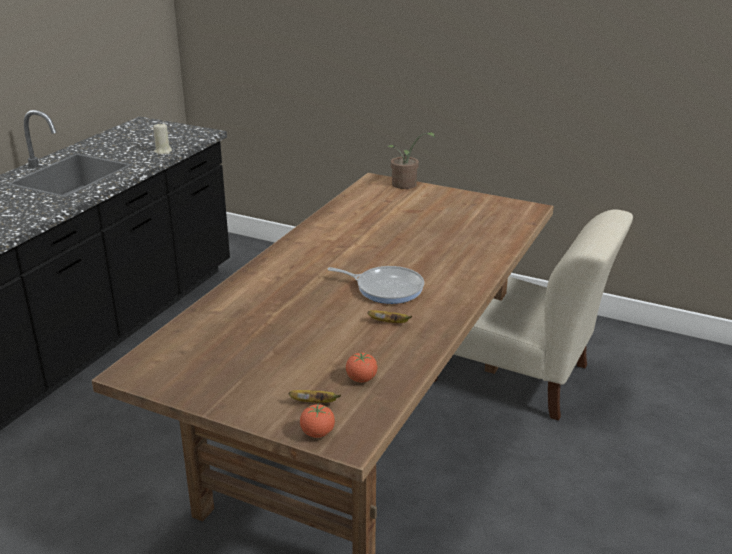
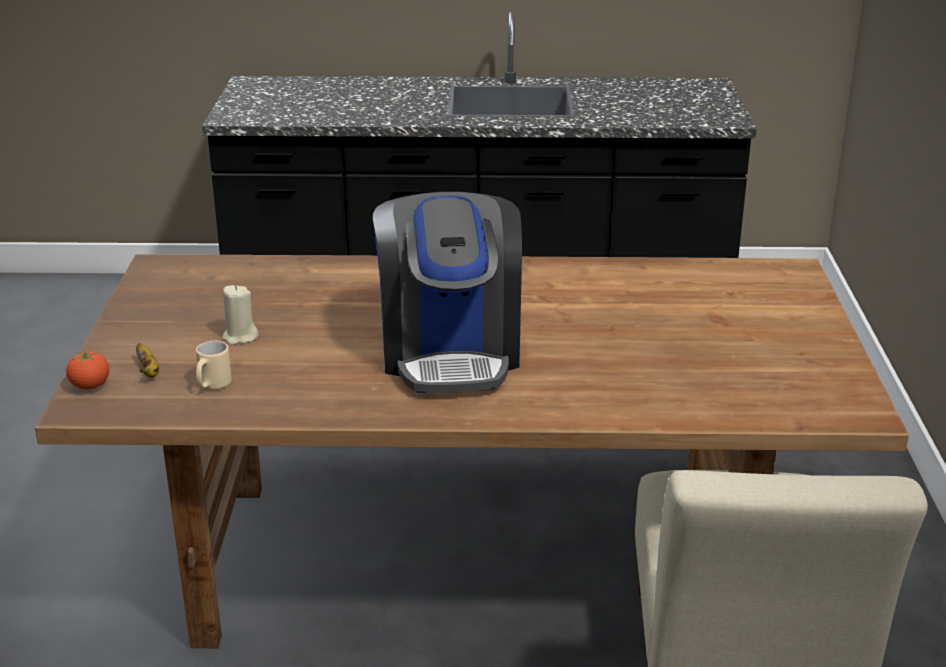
camera: 65 degrees right, 0 degrees up
(163, 151) = (634, 118): beige candle -> beige candle (240, 337)
(361, 379) = (212, 386): tomato -> beige mug
(386, 288) = (450, 352): frying pan -> coffee machine
(390, 323) = (359, 375): banana -> none
(406, 185) = (807, 295): potted plant -> none

